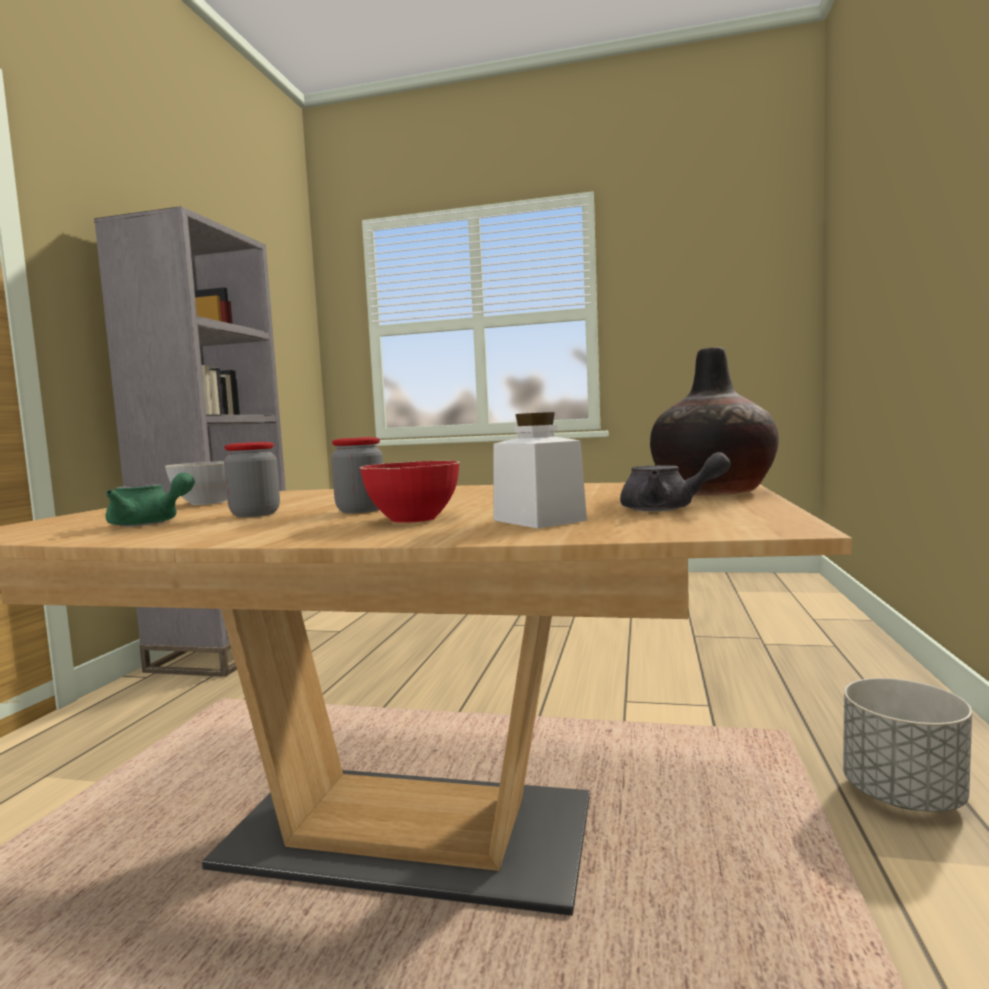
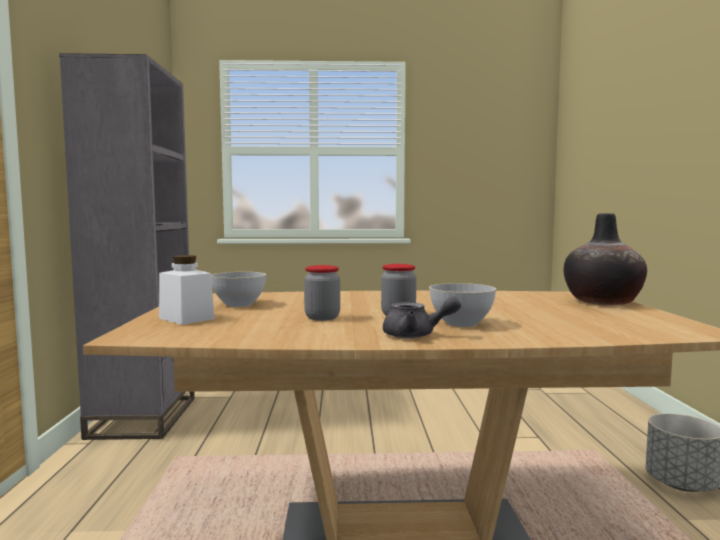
camera: 15 degrees left, 0 degrees up
(149, 524) = (260, 327): green teapot -> none
(413, 519) = (461, 323): red bowl -> grey bowl
(539, 520) = (552, 325): white jar -> white jar (186, 318)
(667, 509) = (609, 317): grey teapot -> grey teapot (416, 335)

